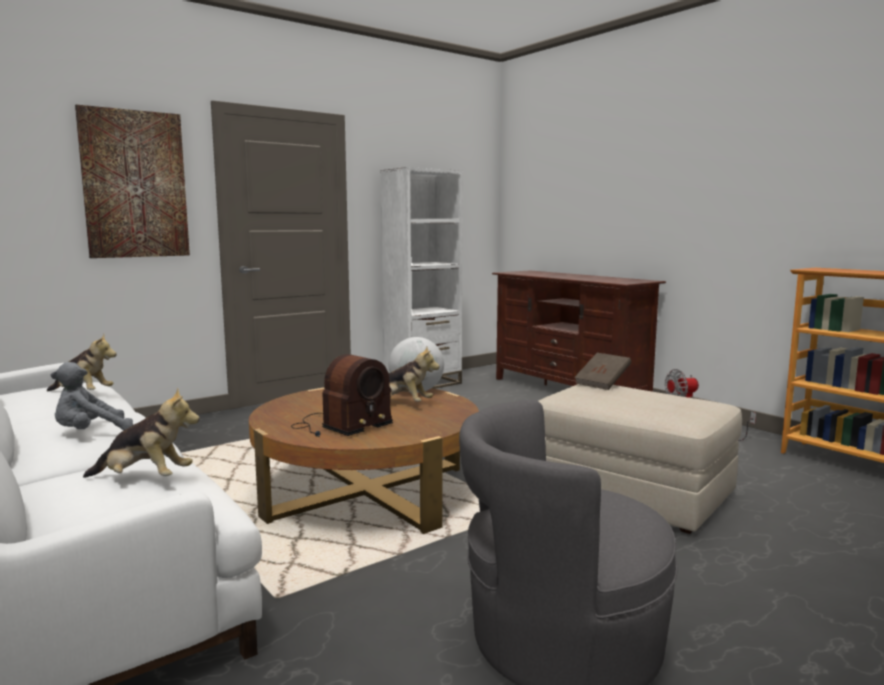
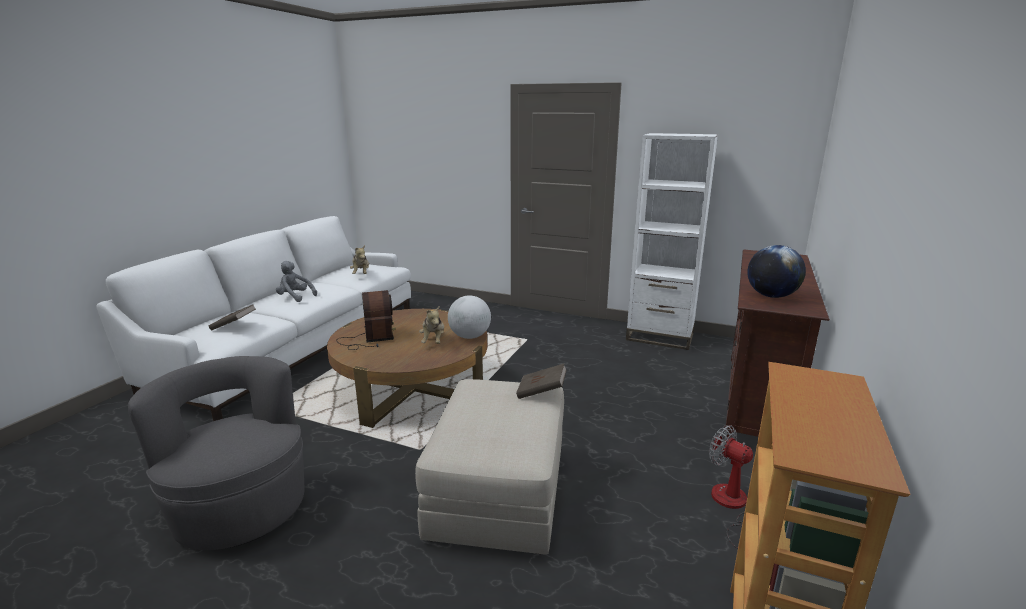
camera: 60 degrees right, 10 degrees up
(135, 184) = (461, 147): picture -> none
(144, 479) = (234, 326): plush toy -> brown book
(340, 426) = (369, 338): radio -> radio turned 120 degrees counterclockwise
(612, 280) = (771, 296): none -> globe

